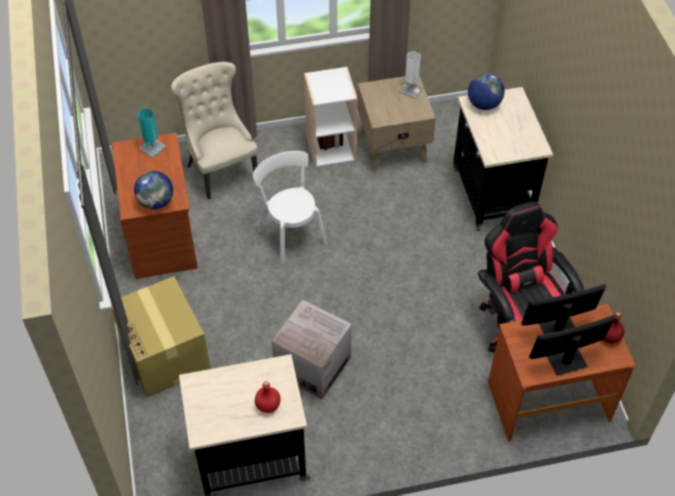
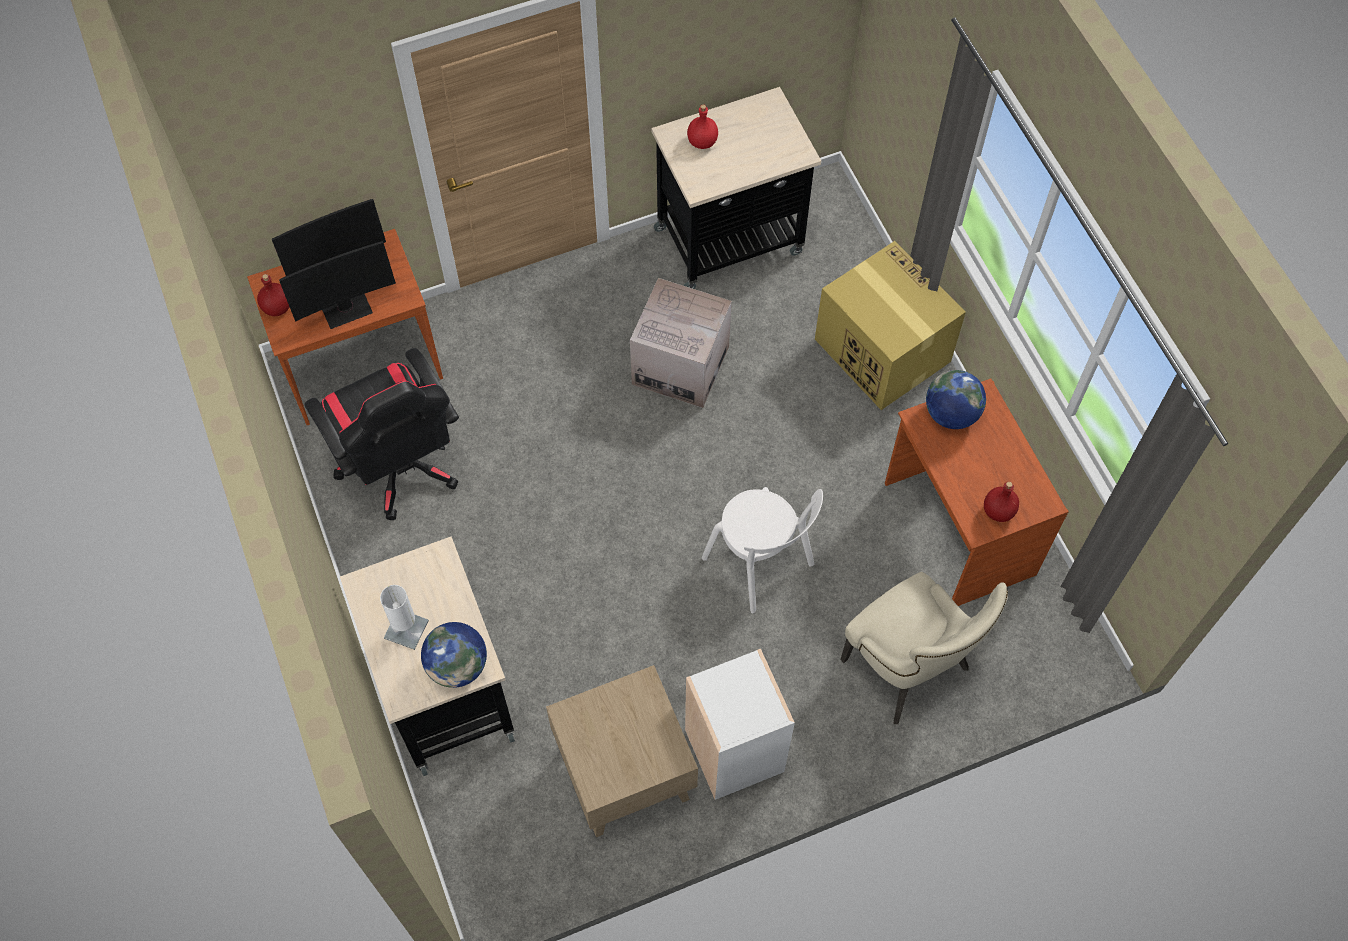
camera: 170 degrees right, 10 degrees up
(152, 148) = (998, 510): turquoise table lamp -> red bottle
(411, 89) = (597, 768): white table lamp -> white table lamp (406, 629)

